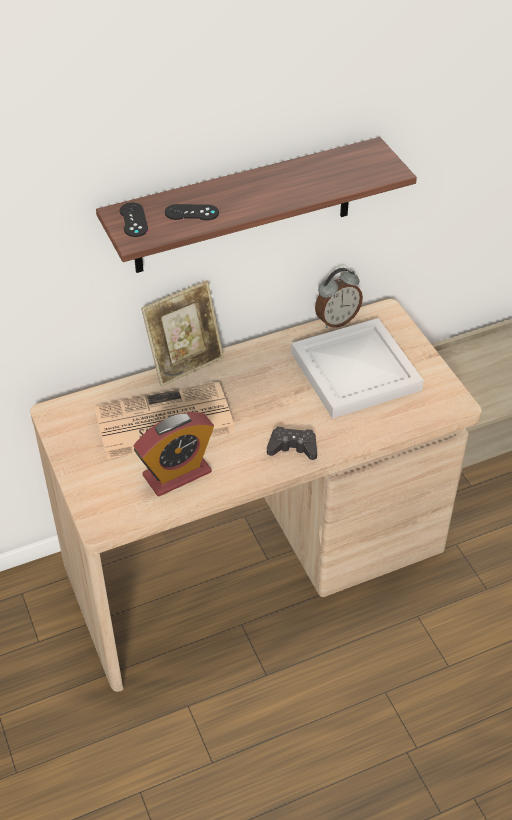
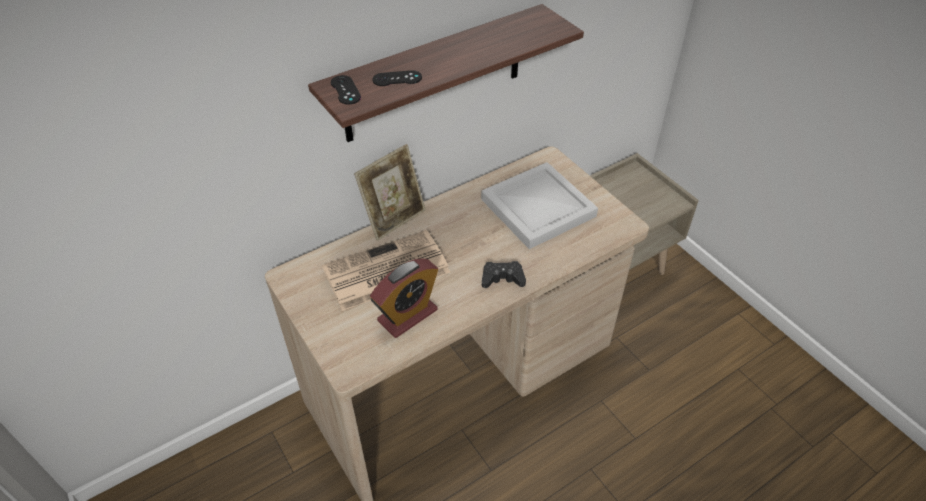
camera: 10 degrees left, 0 degrees up
(336, 320) = (511, 168): alarm clock -> none

